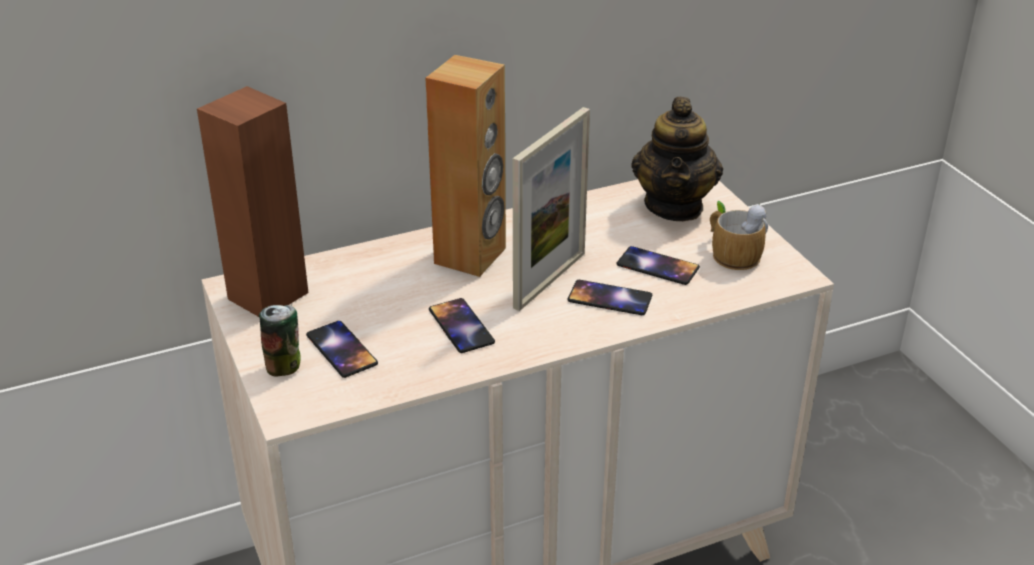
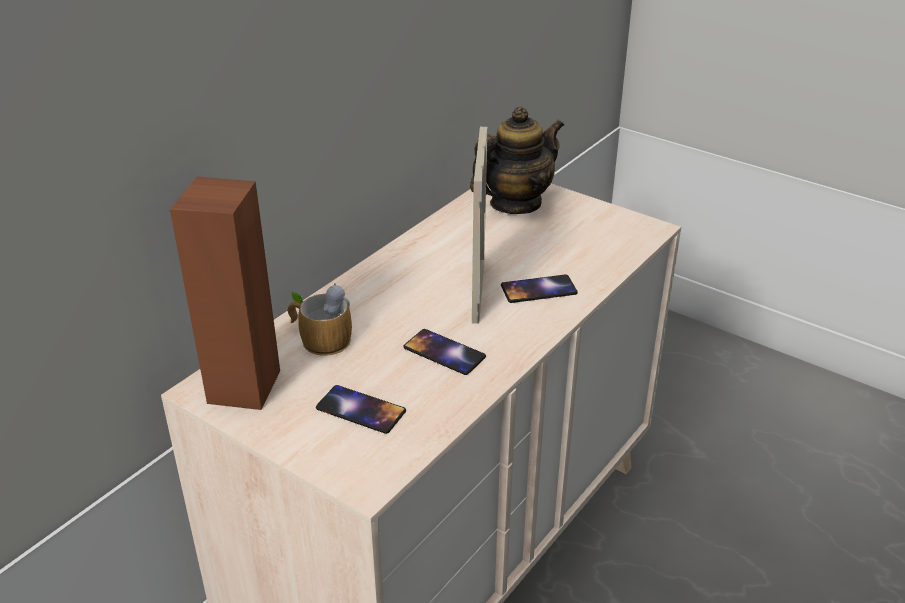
camera: 30 degrees left, 0 degrees up
(284, 366) = (322, 444): can -> none
(471, 256) = (394, 292): brown speaker -> none
(657, 266) = (549, 253): phone -> none
(674, 206) = (515, 203): teapot -> teapot turned 105 degrees counterclockwise
(731, 252) = (590, 225): mug -> mug (319, 337)

